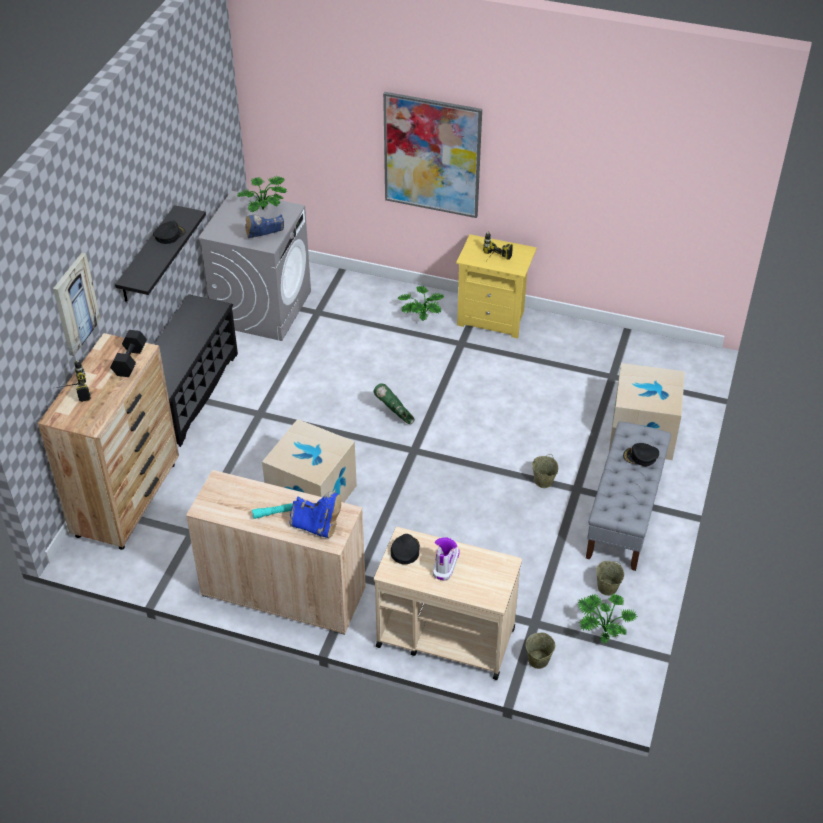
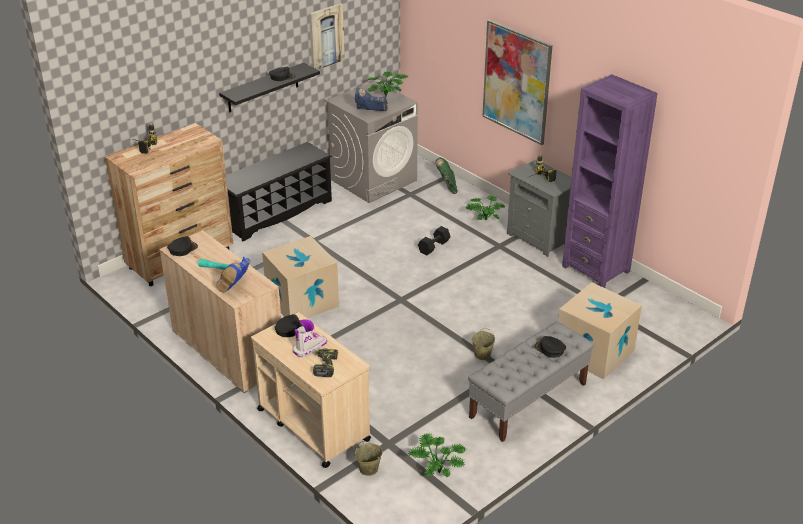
camera: 30 degrees right, 10 degrees down
(75, 304) = (169, 86): picture -> picture (326, 36)
(130, 361) = (195, 142): black dumbbell -> black dumbbell (434, 247)
(213, 504) = (182, 249): none -> black cap
(316, 527) = (235, 286): blue boot -> blue boot turned 60 degrees clockwise
(395, 415) = (407, 273): green boot -> green boot (447, 186)
(479, 579) = (325, 366): none -> power drill
(493, 318) = (539, 238): yellow nightstand -> grey nightstand
(574, 335) = (596, 269): none -> purple bookcase
(607, 588) = (468, 444): beige bucket -> none

